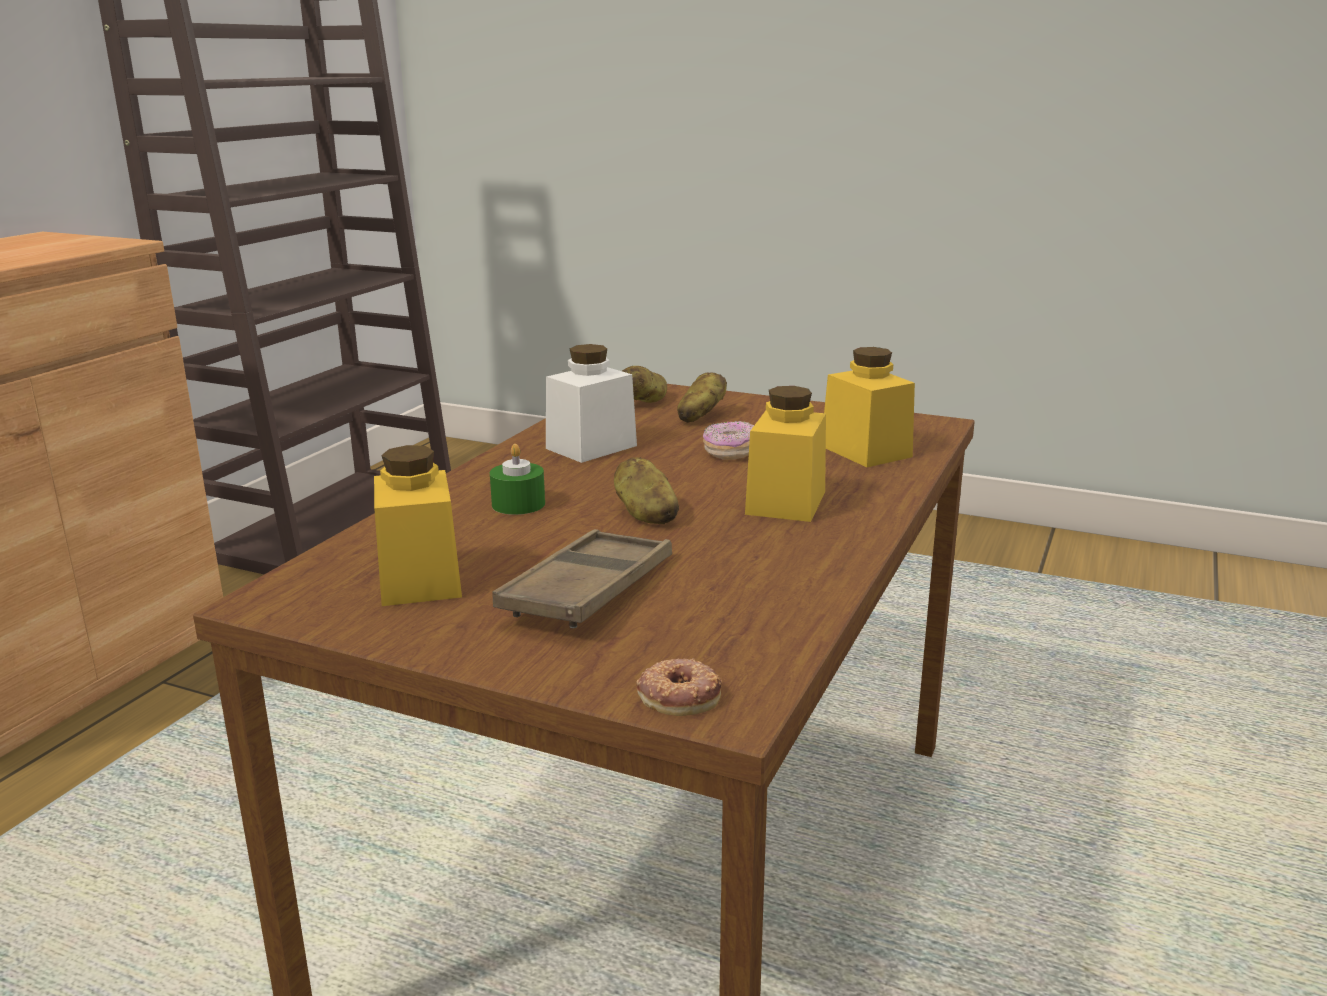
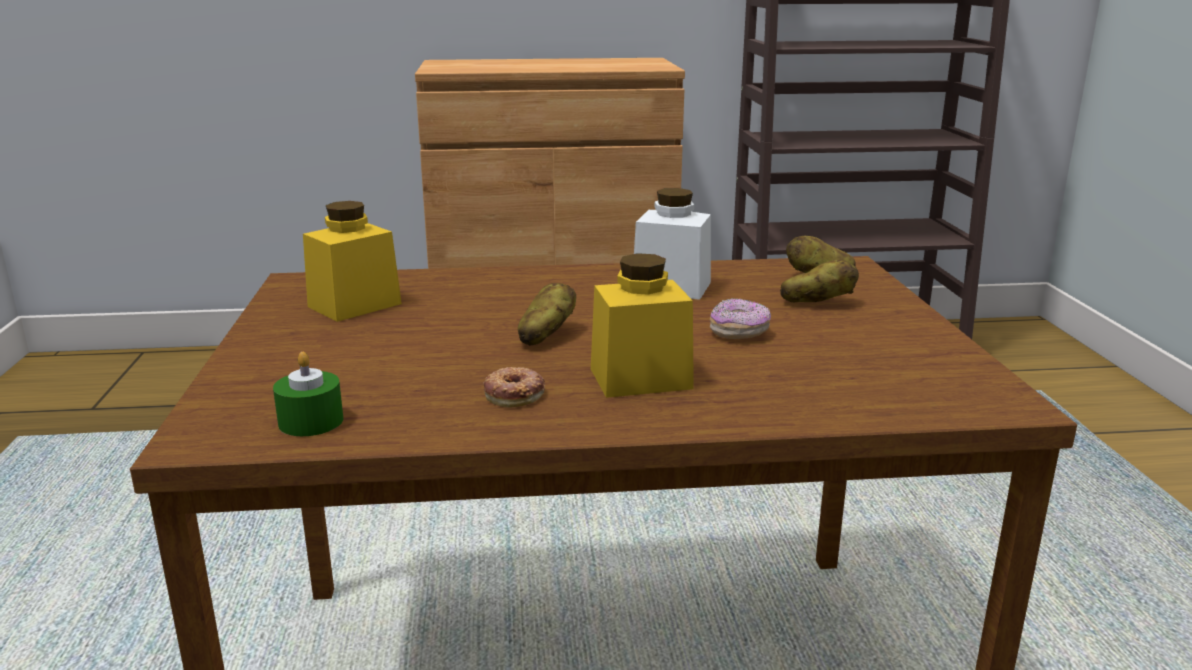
camera: 60 degrees right, 0 degrees up
(518, 504) = (517, 296): green candle -> green candle (311, 421)
(588, 590) = (377, 352): brown tray -> none
(679, 695) = (215, 418): donut -> donut (514, 394)
(866, 451) = (843, 385): yellow jar -> none

